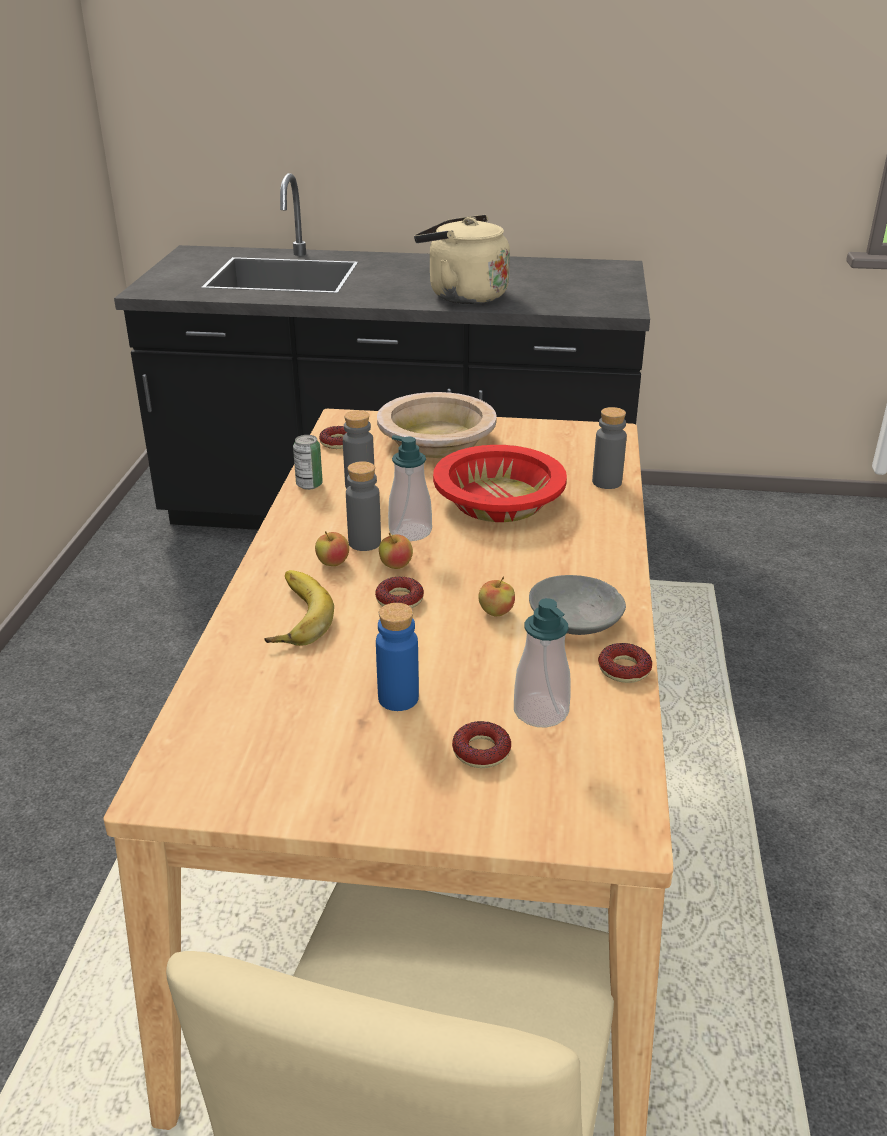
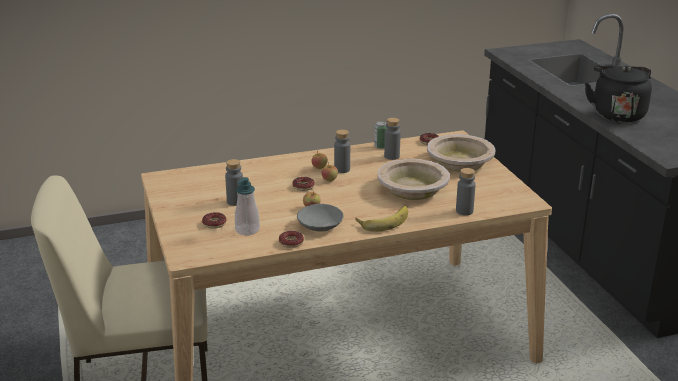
camera: 65 degrees right, 5 degrees down
(291, 615) = (273, 170): banana -> banana (383, 221)
(398, 698) = (235, 202): blue bottle -> grey bottle
(410, 531) = (361, 176): soap dispenser -> none
(462, 295) = (617, 114): beige kettle -> black kettle
(499, 500) = (413, 189): red bowl -> beige bowl

